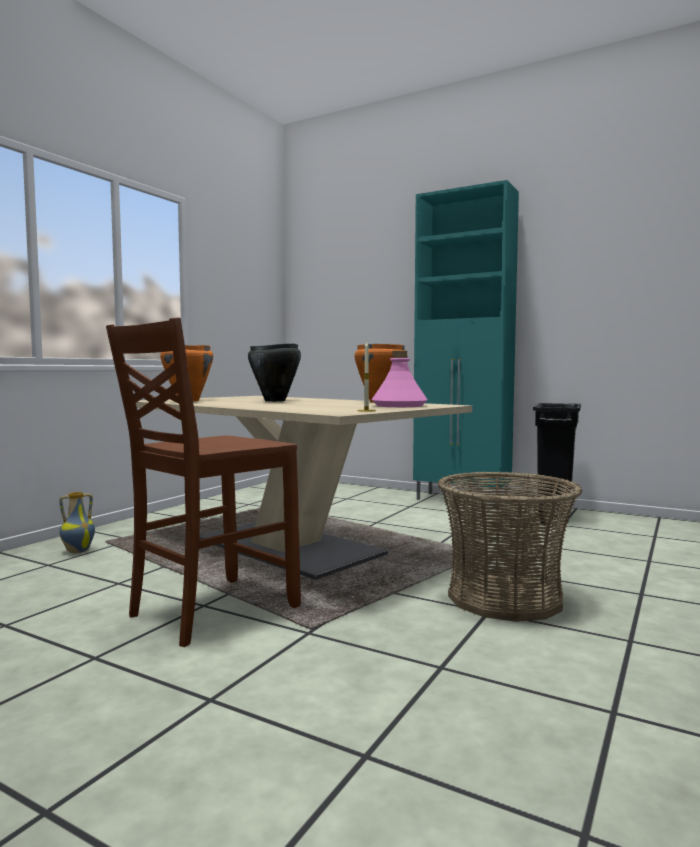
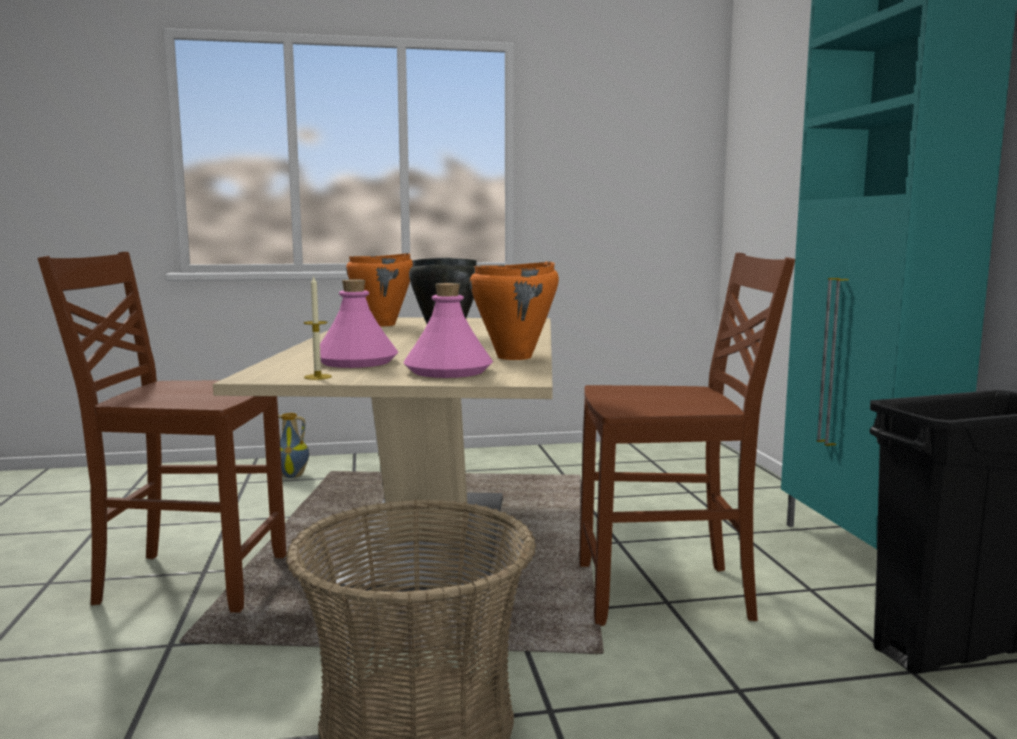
camera: 50 degrees right, 5 degrees up
(330, 407) = (357, 362): none -> pink bottle
(446, 531) = (667, 593): none -> brown chair

